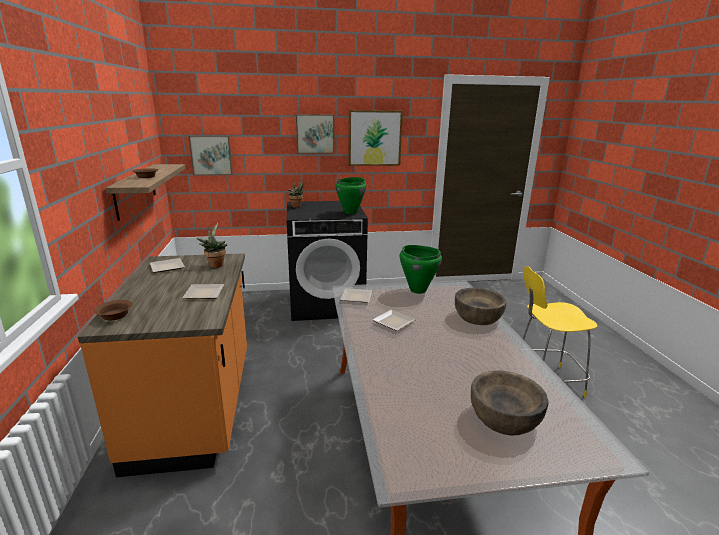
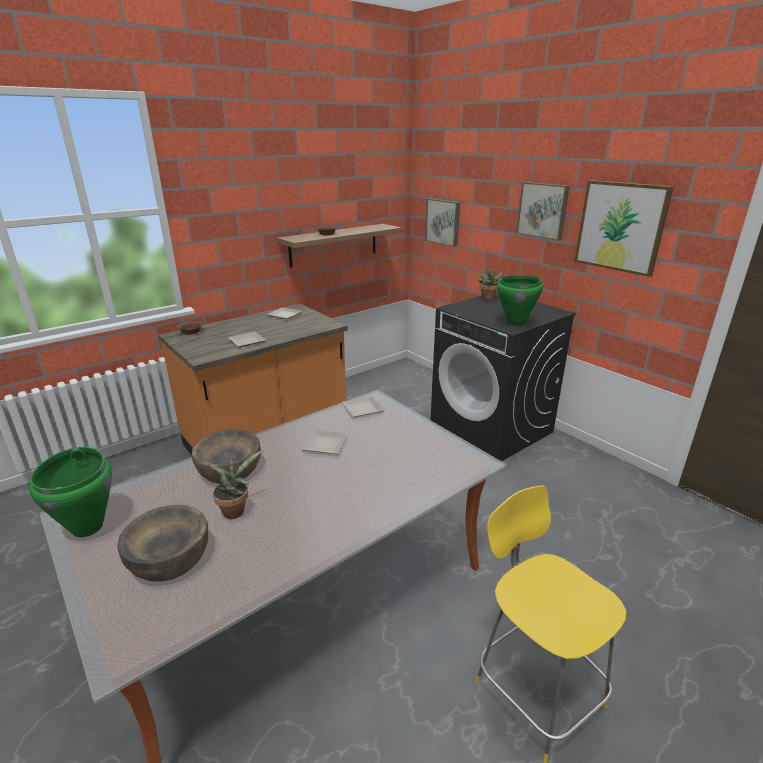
camera: 60 degrees right, 5 degrees up
(215, 264) = (307, 325): potted plant -> potted plant (236, 510)
(417, 290) = (424, 437): green cooking pot -> green cooking pot (88, 527)
(477, 316) = (393, 496): brown bowl -> brown bowl (229, 469)

